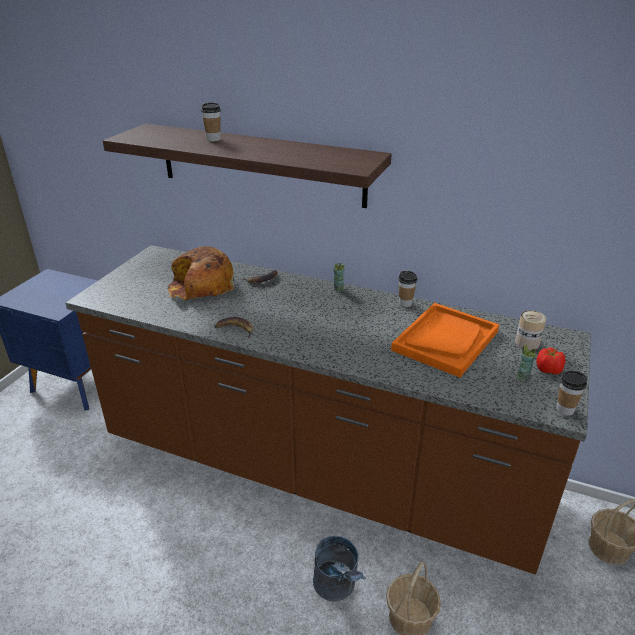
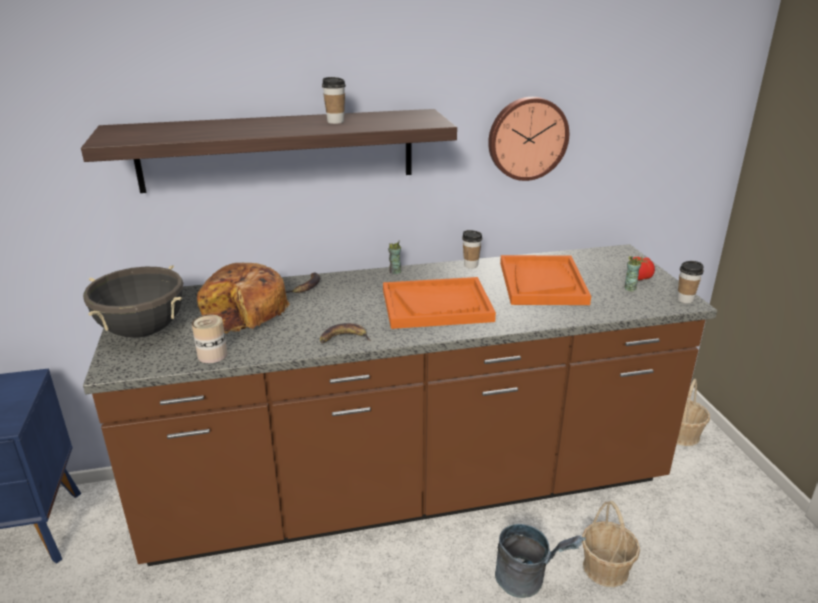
camera: 35 degrees left, 5 degrees down
(132, 278) = (143, 331): none -> black cooking pot
(213, 139) = (229, 125): cup -> cup (335, 121)
(332, 328) = (437, 305): none -> orange tray
(482, 197) = (527, 138): none -> wall clock
(527, 343) = (600, 264): can -> can (212, 355)

